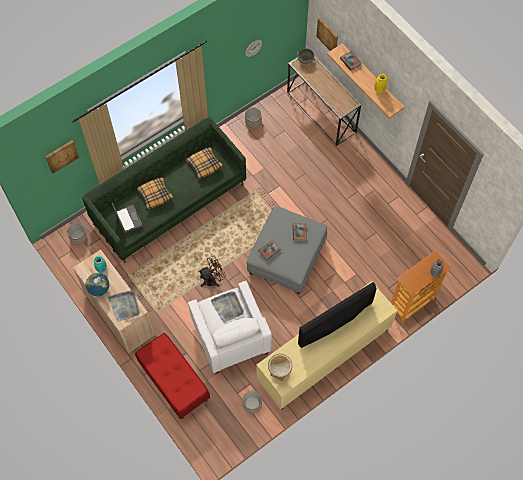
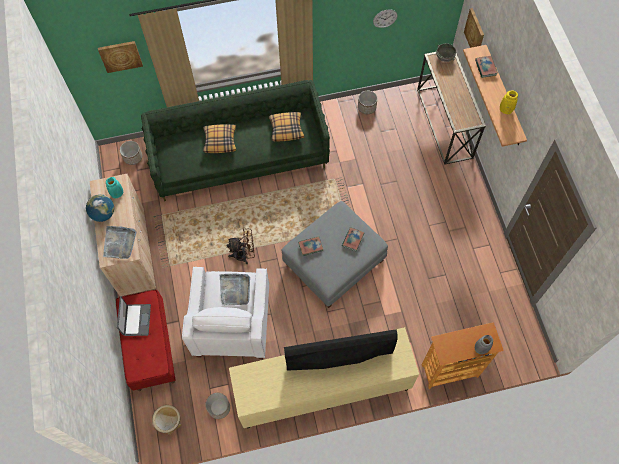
camera: 25 degrees right, 0 degrees up
(128, 219) = (179, 155): laptop -> laptop (136, 320)
(279, 372) = (249, 388): vase -> vase (171, 424)

